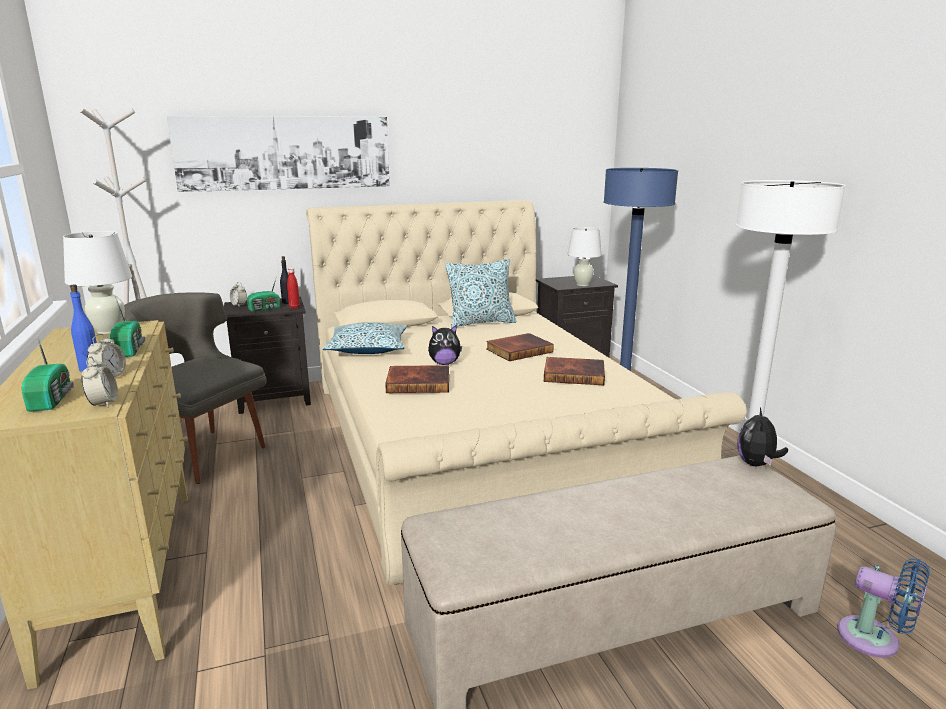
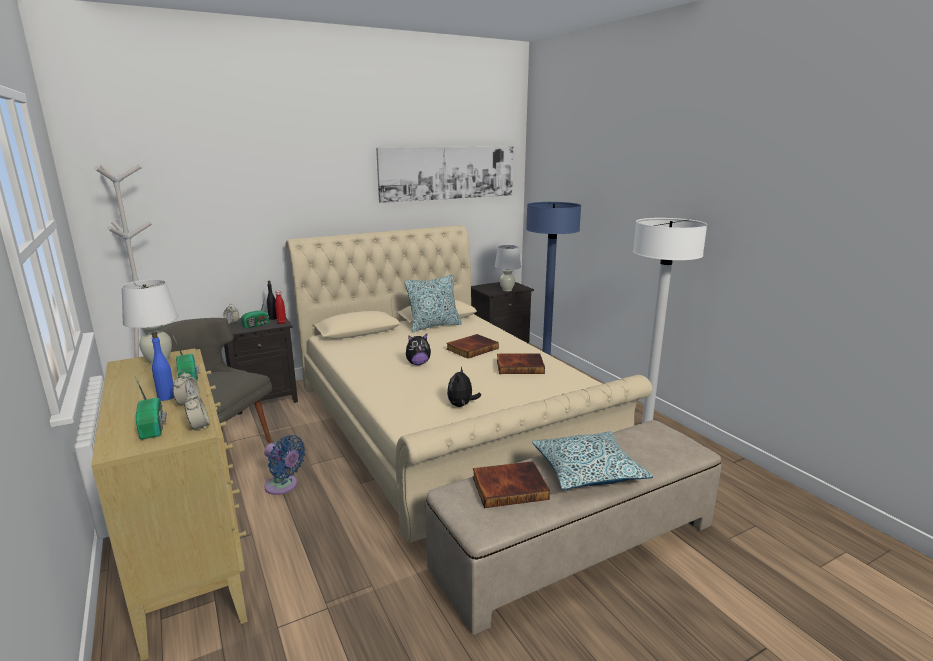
camera: 10 degrees left, 0 degrees up
(285, 153) = (265, 194): picture -> picture (448, 173)
(368, 348) = (351, 354): pillow -> pillow (587, 471)
(419, 382) = (405, 382): book -> book (509, 487)
(757, 464) = (663, 426): plush toy -> plush toy (461, 405)
(875, 640) = (750, 540): blue fan -> blue fan (283, 486)

